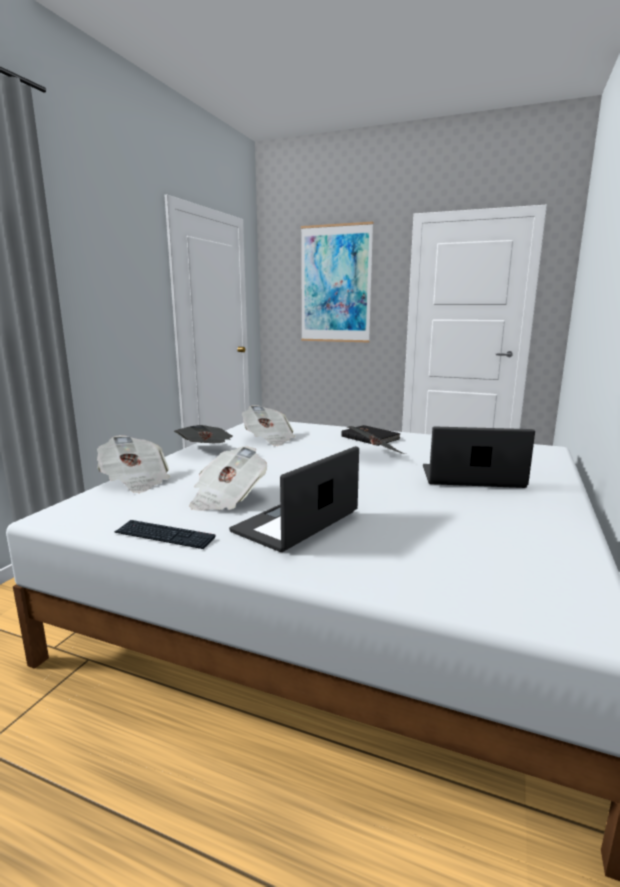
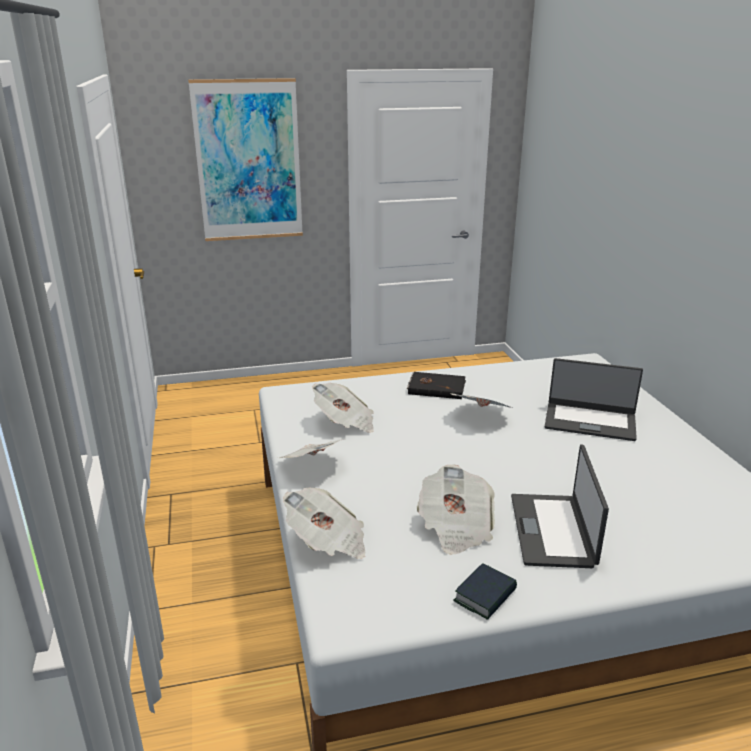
camera: 35 degrees left, 10 degrees up
(164, 536) = (485, 596): keyboard -> book
(472, 478) = (590, 421): laptop -> laptop turned 135 degrees counterclockwise

